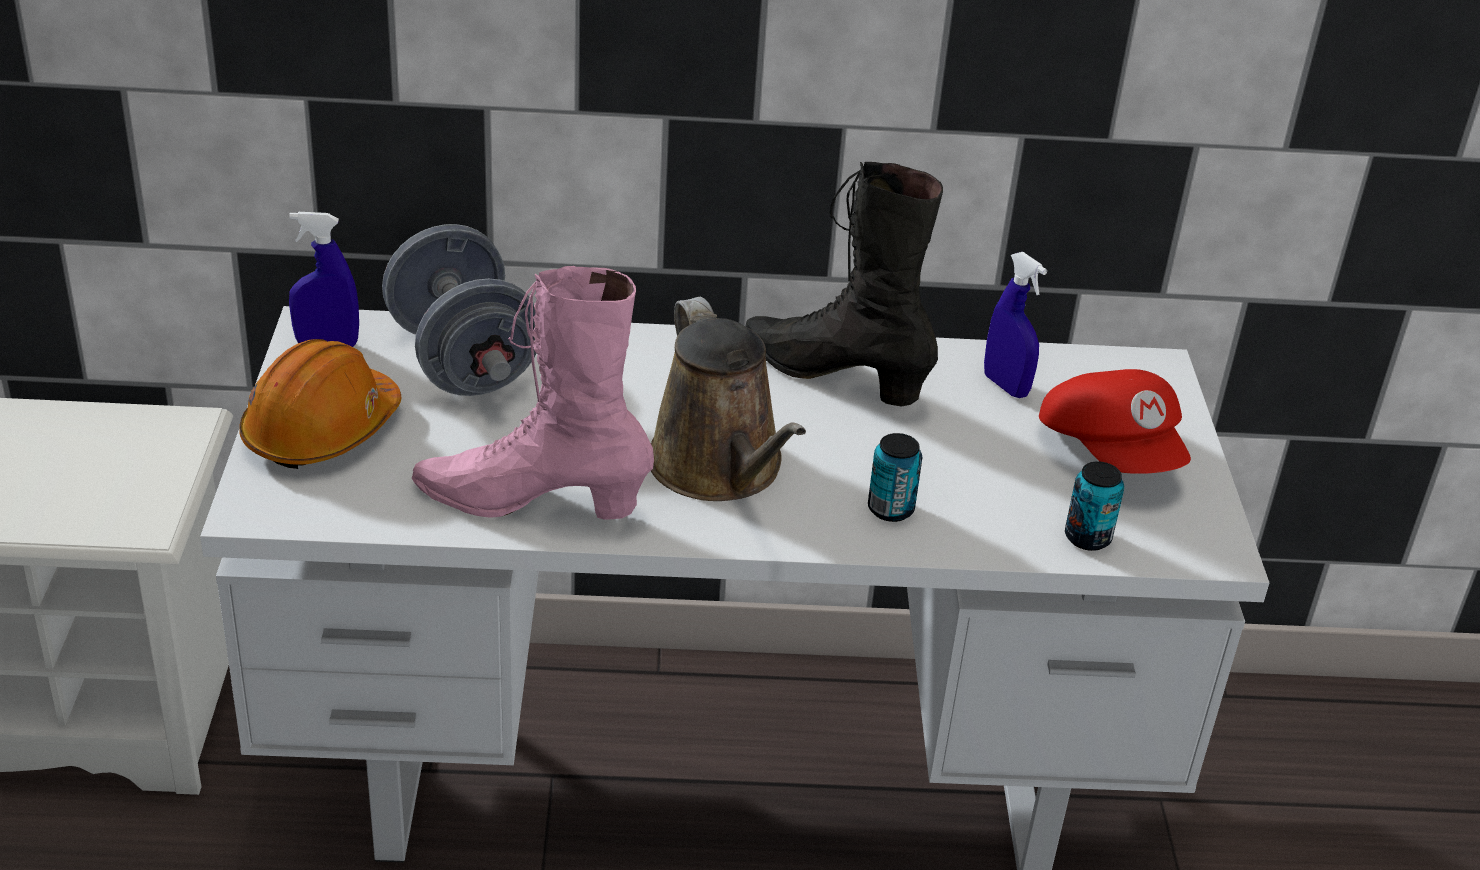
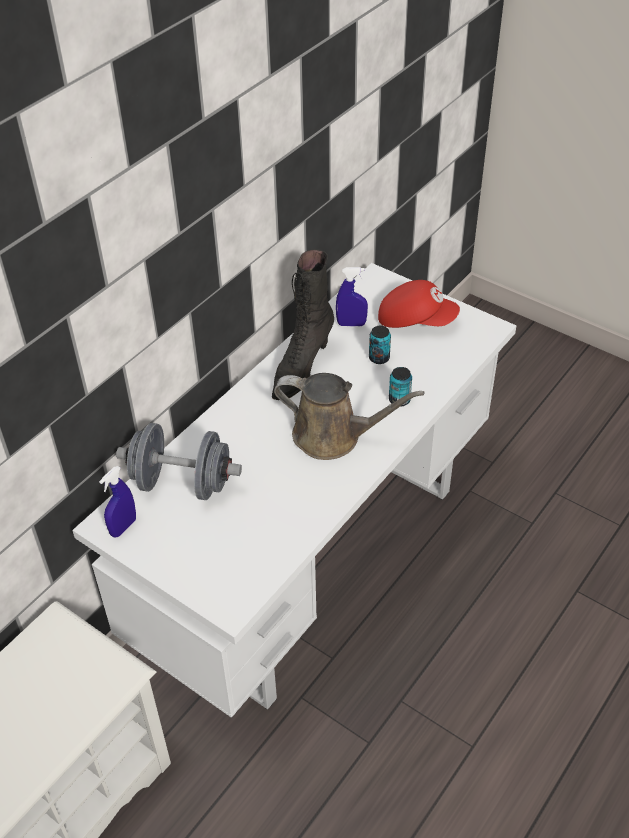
camera: 50 degrees left, 10 degrees up
(321, 430) = (191, 558): orange hard hat -> none
(531, 502) = (306, 508): pink boot -> none
(835, 376) = (301, 369): black boot -> black boot turned 45 degrees counterclockwise
(1087, 537) = (458, 356): can -> can (379, 358)

